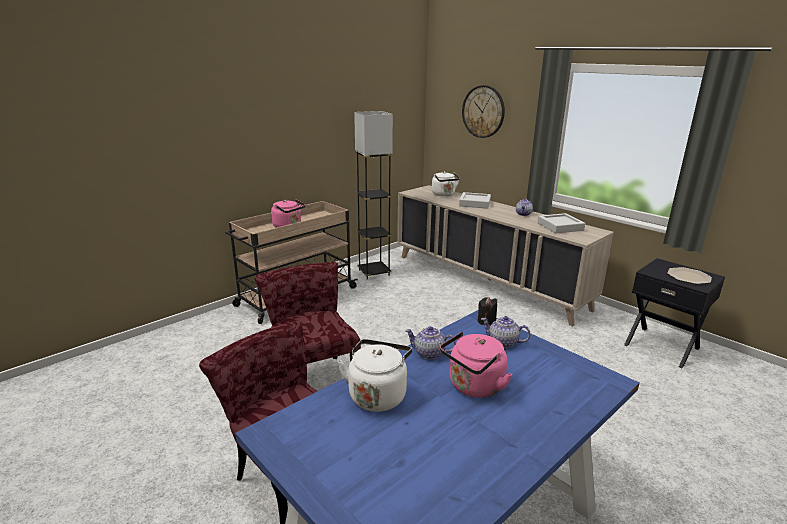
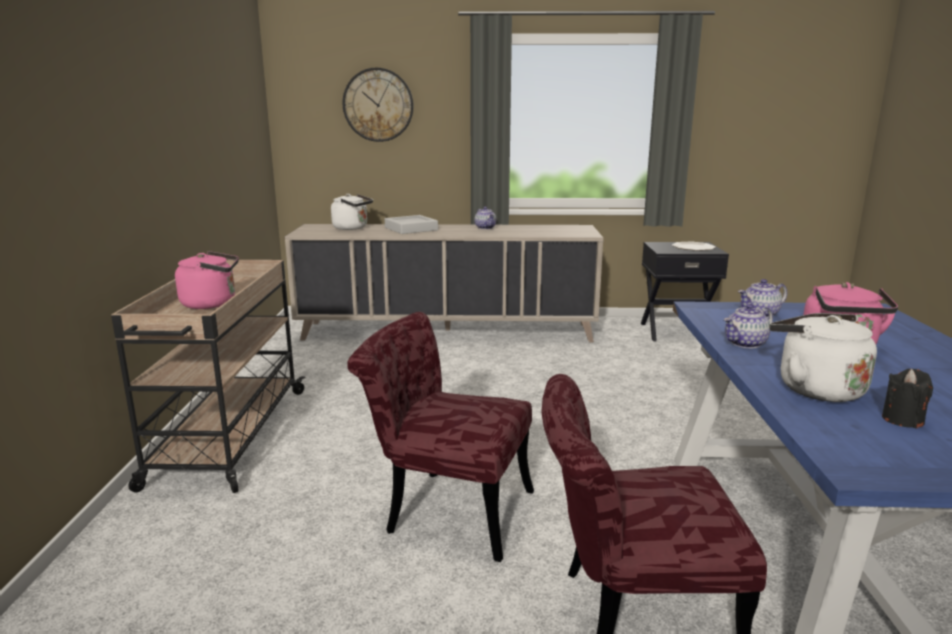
camera: 45 degrees left, 5 degrees down
(374, 273) = (295, 367): grey floor lamp -> none
(486, 321) = (706, 306): black candle -> black candle (902, 420)
(560, 227) = (544, 230): grey tray -> none

